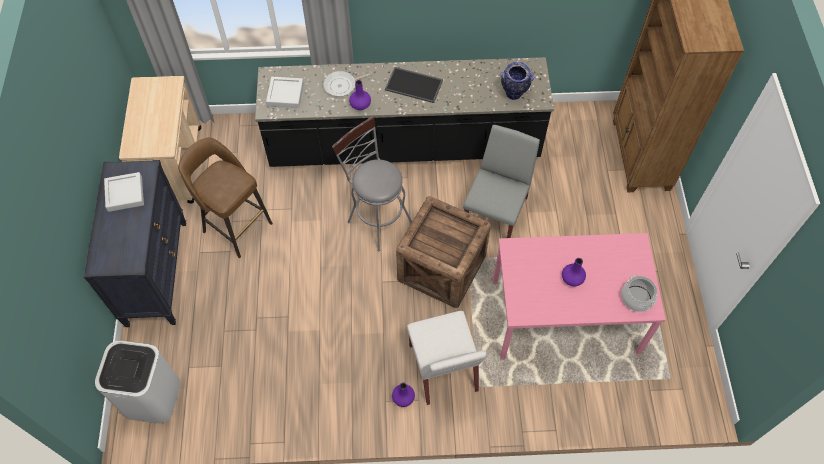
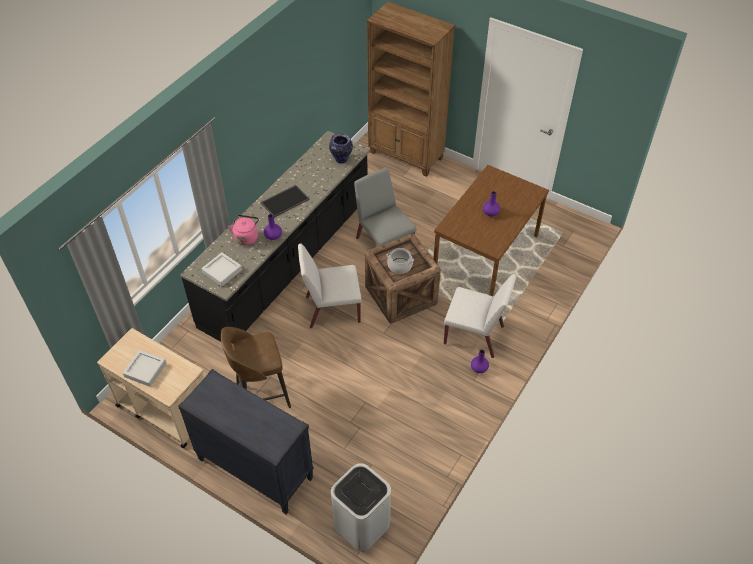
camera: 55 degrees left, 10 degrees down
(125, 194) = (223, 404): grey tray -> grey tray (145, 370)
(342, 85) = (246, 237): frying pan -> pink kettle
(376, 219) = (332, 309): grey stool -> white chair
(564, 317) = (486, 255): pink dining table -> brown dining table
(637, 298) = (526, 193): cooking pot -> cooking pot (400, 266)

